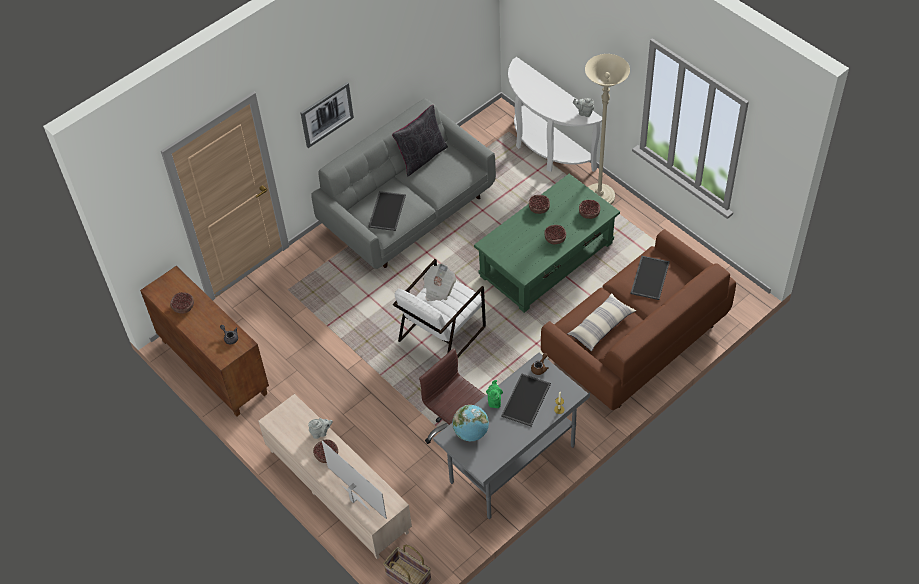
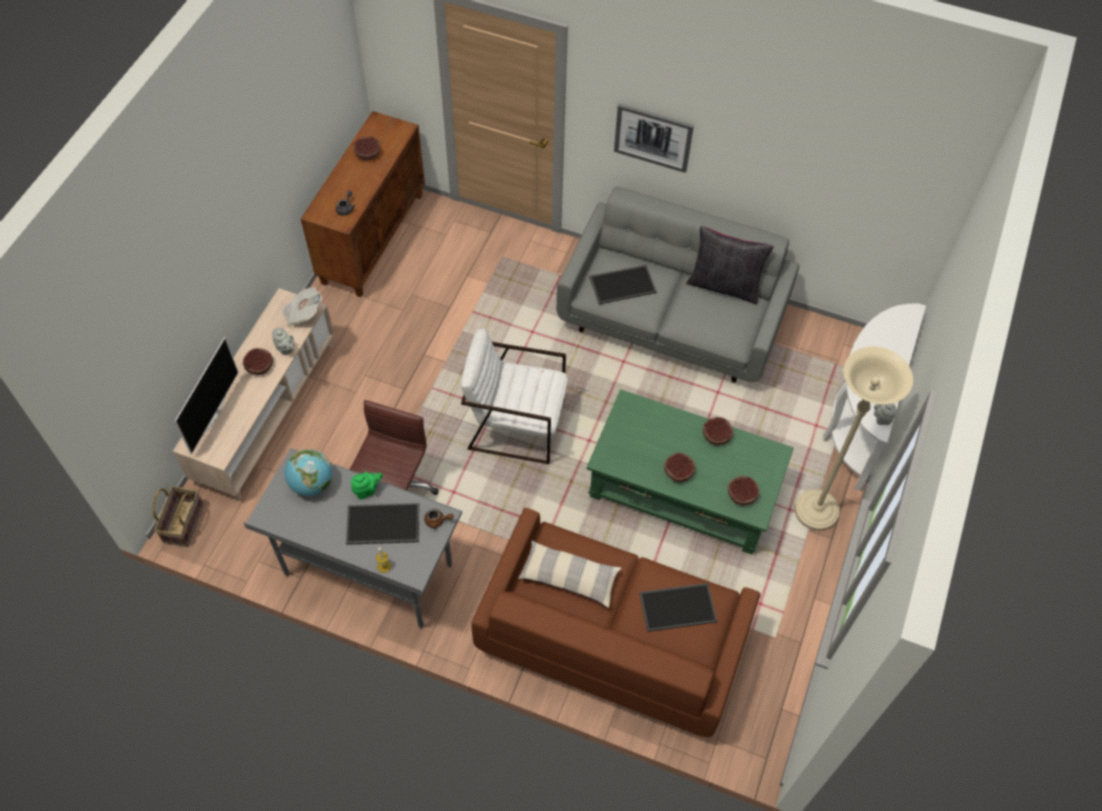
camera: 60 degrees right, 5 degrees up
(438, 289) = (537, 380): newspaper -> newspaper (302, 313)

